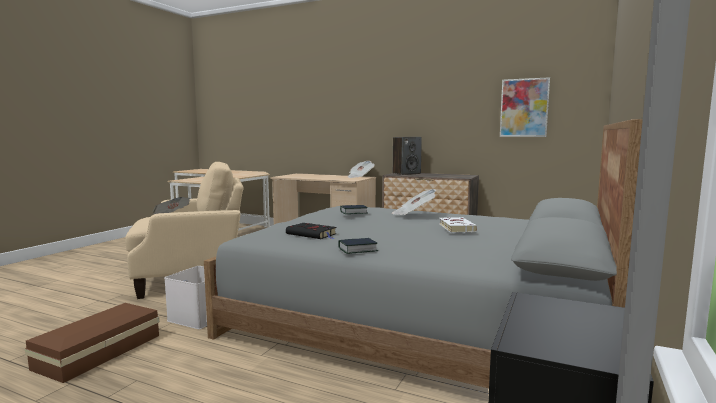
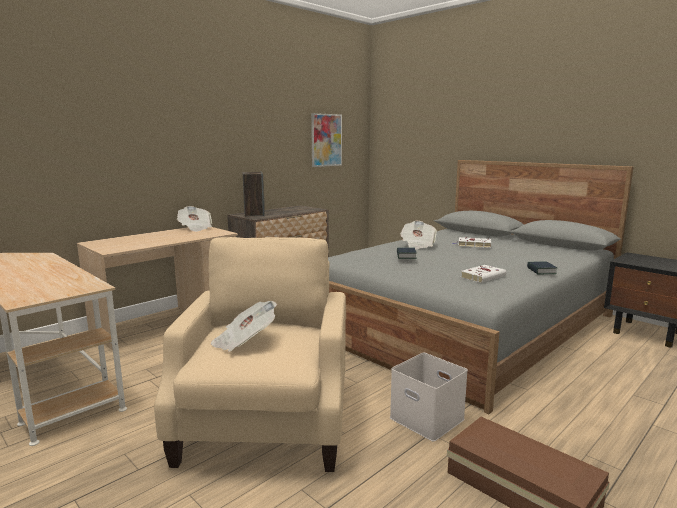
camera: 70 degrees left, 5 degrees up
(312, 234) = (483, 276): black book -> white book

